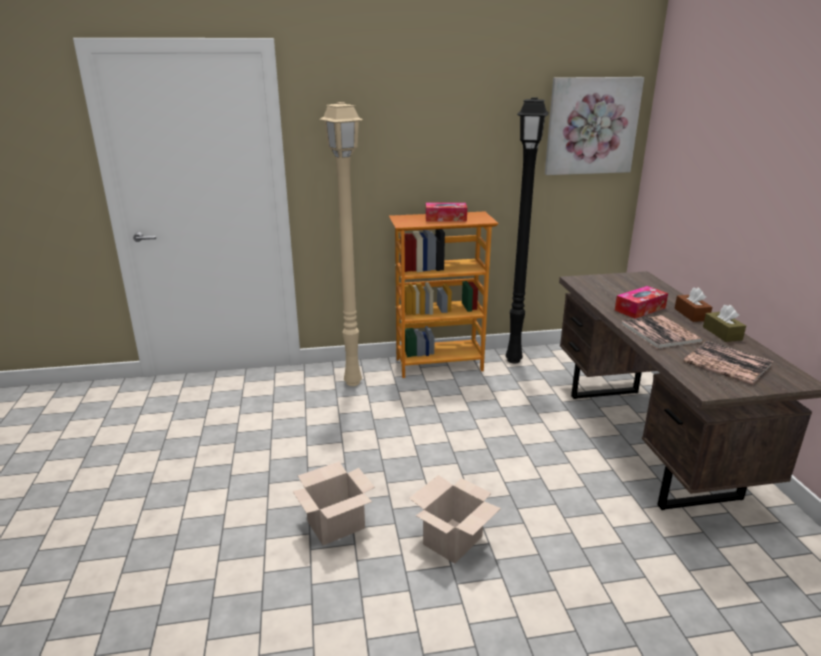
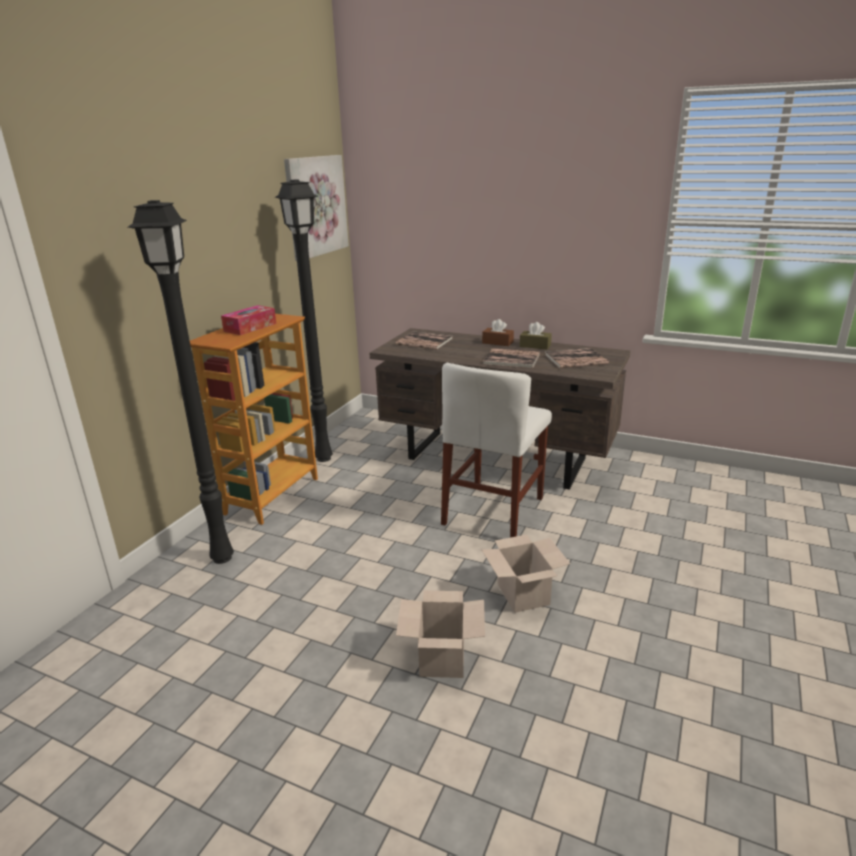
camera: 55 degrees left, 0 degrees up
(353, 382) = (221, 557): beige floor lamp -> black floor lamp
(556, 474) = (493, 511): none -> white chair
(625, 286) = (424, 342): none -> book
(640, 309) = (468, 351): tissue box -> none

